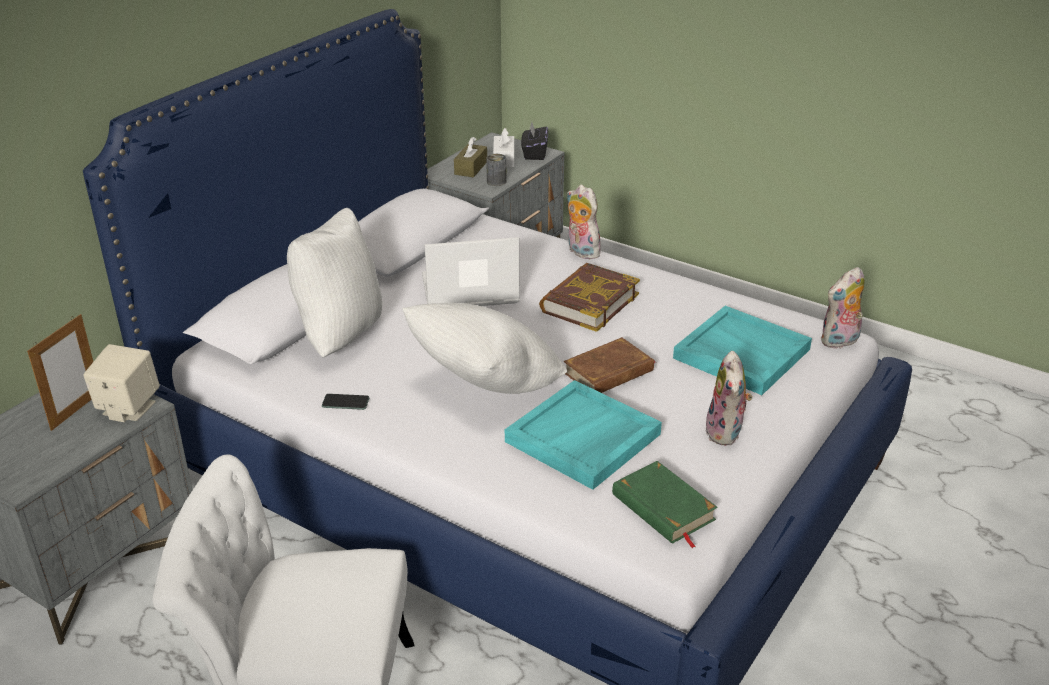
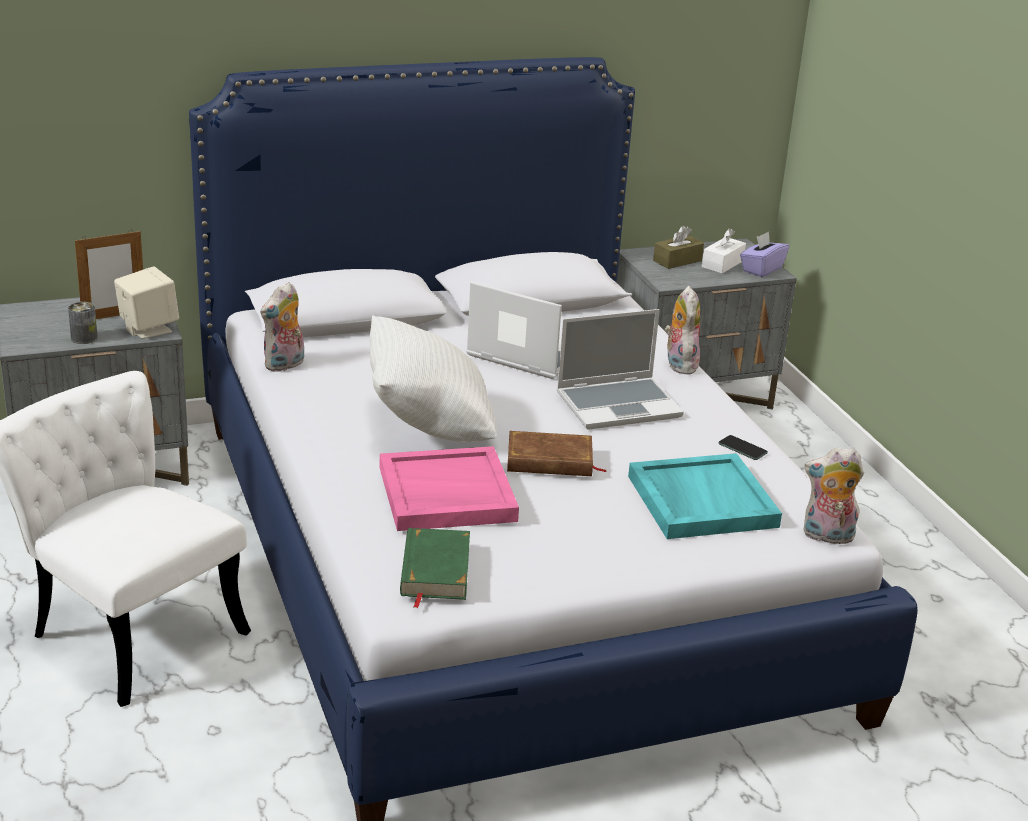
camera: 35 degrees right, 5 degrees down
(339, 335) = (369, 343): white pillow -> none
(345, 402) = (303, 390): phone -> phone (742, 448)
(496, 181) = (685, 279): can -> can (84, 338)
(534, 153) = (761, 269): black tissue box -> purple tissue box
(583, 439) = (446, 494): turquoise tray -> pink tray
(589, 303) = (619, 405): book -> laptop
(726, 433) = (584, 550): plush toy -> plush toy (285, 365)

